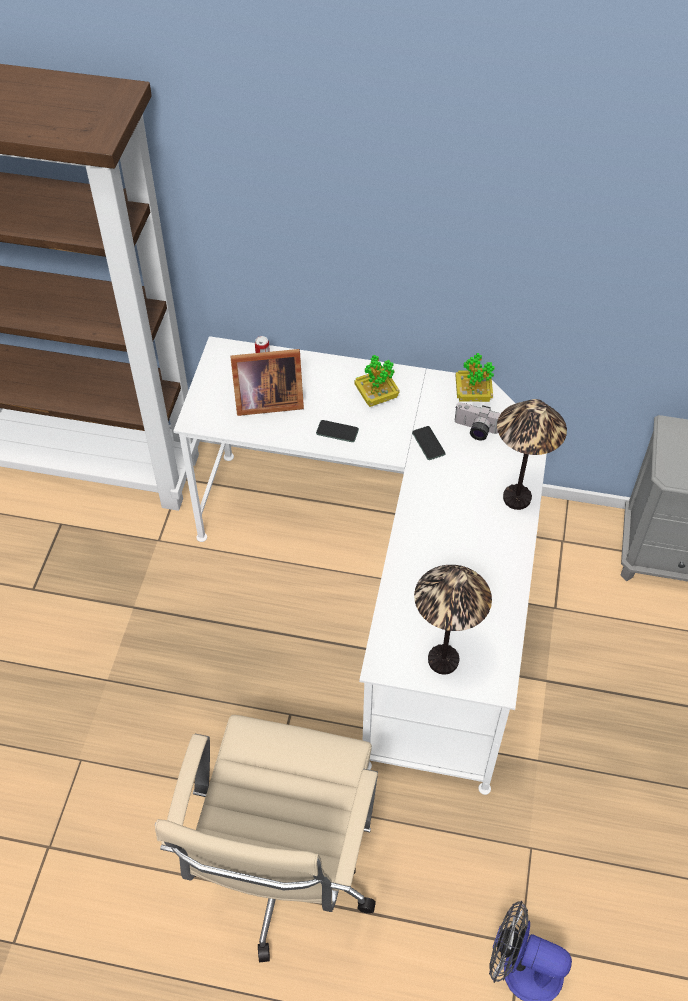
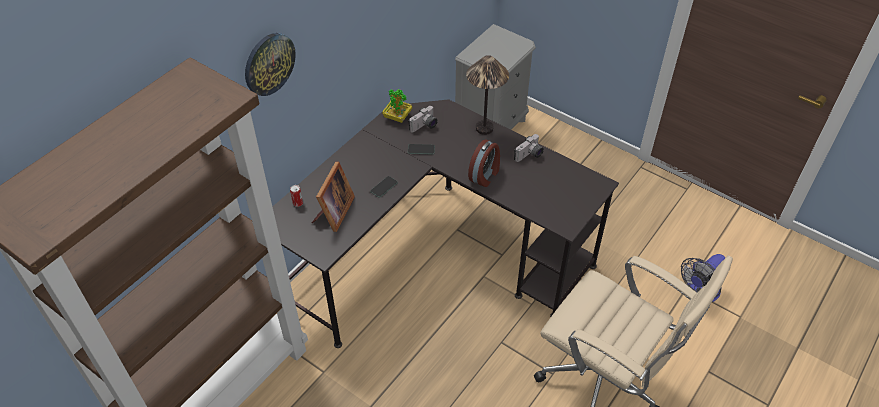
camera: 65 degrees left, 5 degrees down
(285, 175) = (269, 63): none -> wall clock
(376, 397) = (368, 159): potted plant -> none
(387, 581) = (434, 256): white desk -> black desk
(425, 532) = (485, 175): none -> alarm clock
(444, 661) = (576, 200): table lamp -> none
(497, 572) = (529, 155): none -> camera

